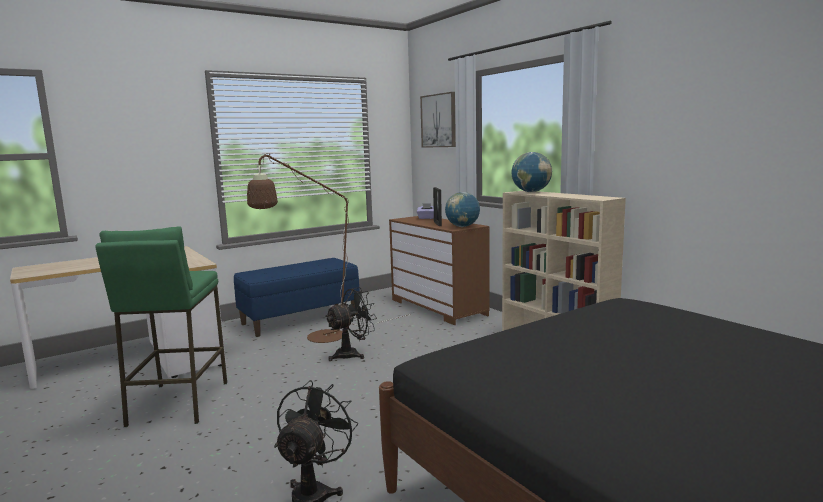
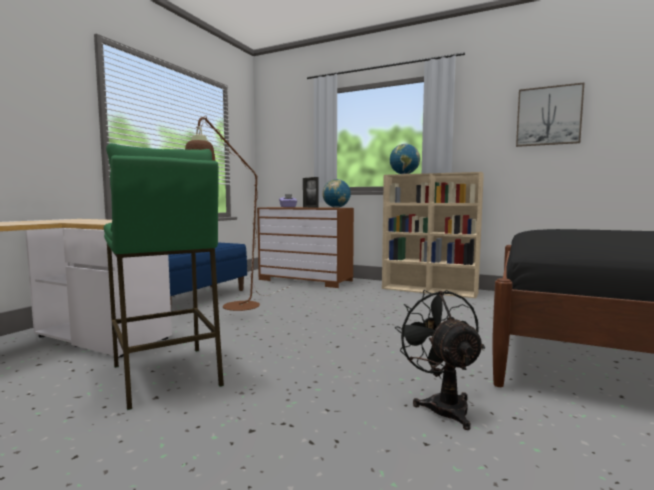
camera: 30 degrees left, 5 degrees down
(352, 354) = (289, 313): black fan -> none
(439, 120) = (289, 129): picture -> picture (548, 116)

